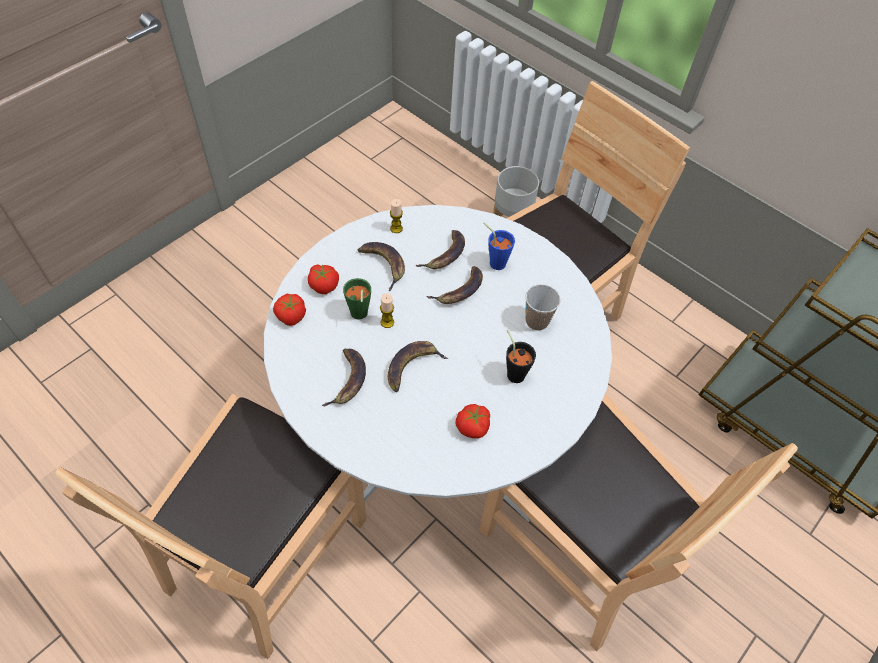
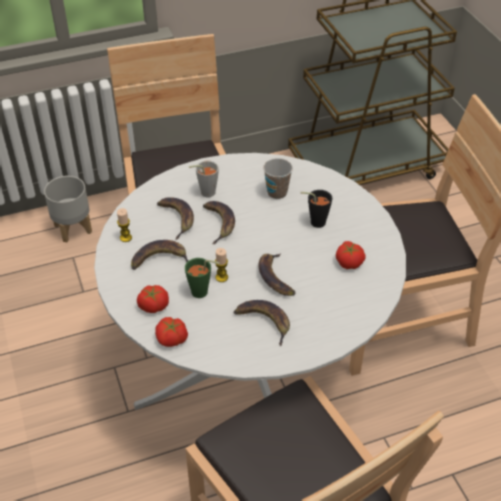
camera: 60 degrees left, 10 degrees down
(495, 261) = (204, 193): blue cup -> grey cup

